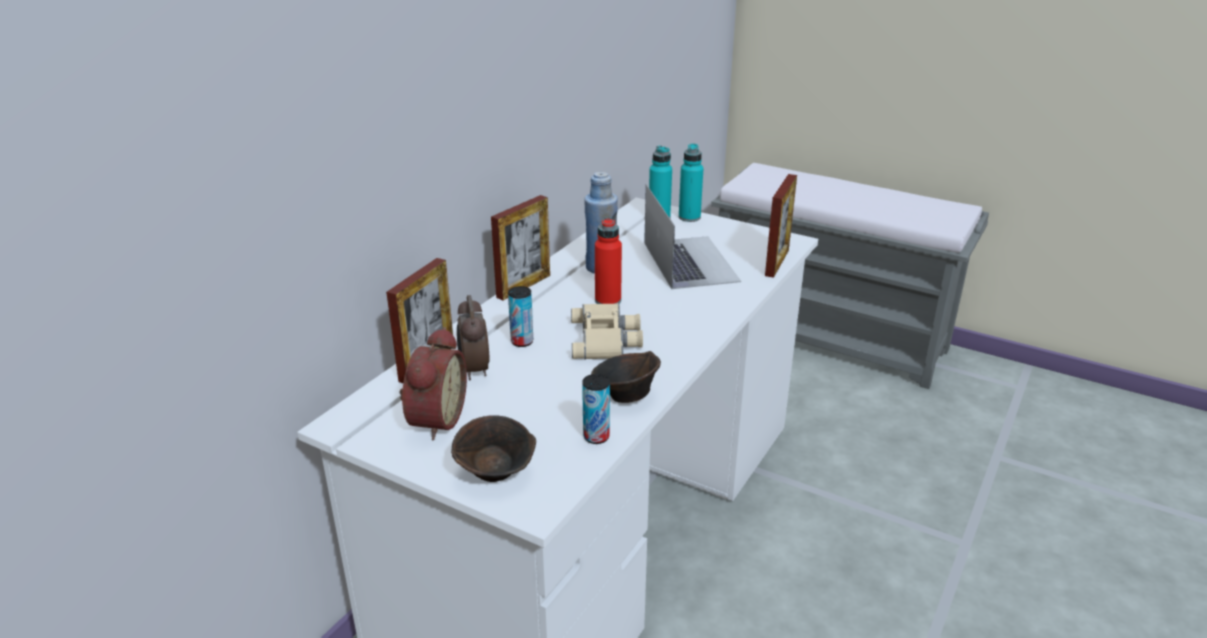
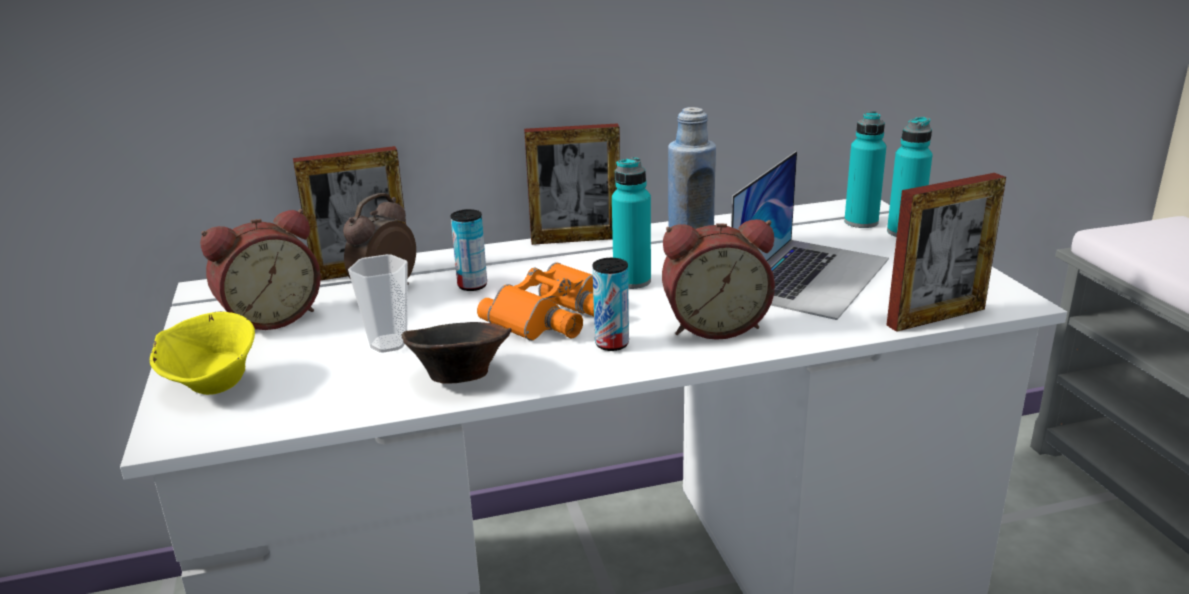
camera: 45 degrees right, 5 degrees down
(496, 473) = (214, 386): brown bowl -> yellow bowl
(547, 398) = (388, 344): none -> cup
(596, 437) = (351, 401): can -> can (612, 344)
(606, 339) = (554, 316): beige binoculars -> orange binoculars
(608, 301) = (632, 281): red bottle -> turquoise bottle
(694, 309) = (714, 325): none -> alarm clock

